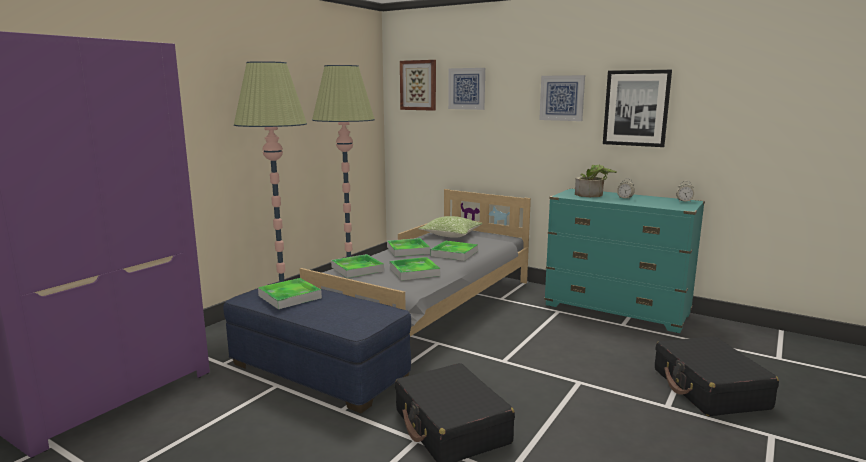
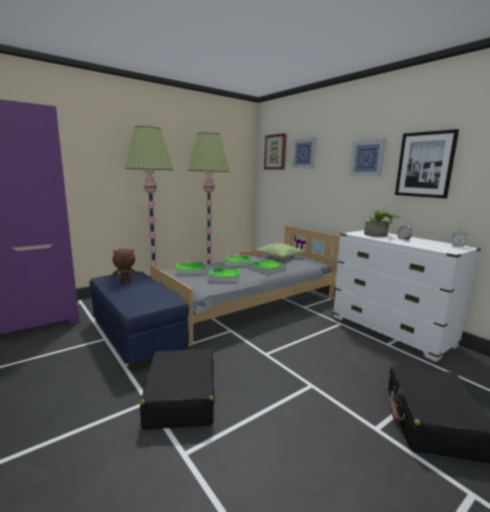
camera: 20 degrees right, 0 degrees up
(290, 297) = (125, 281): tray -> brown plush toy
(616, 310) = (391, 331): turquoise dresser -> white dresser

